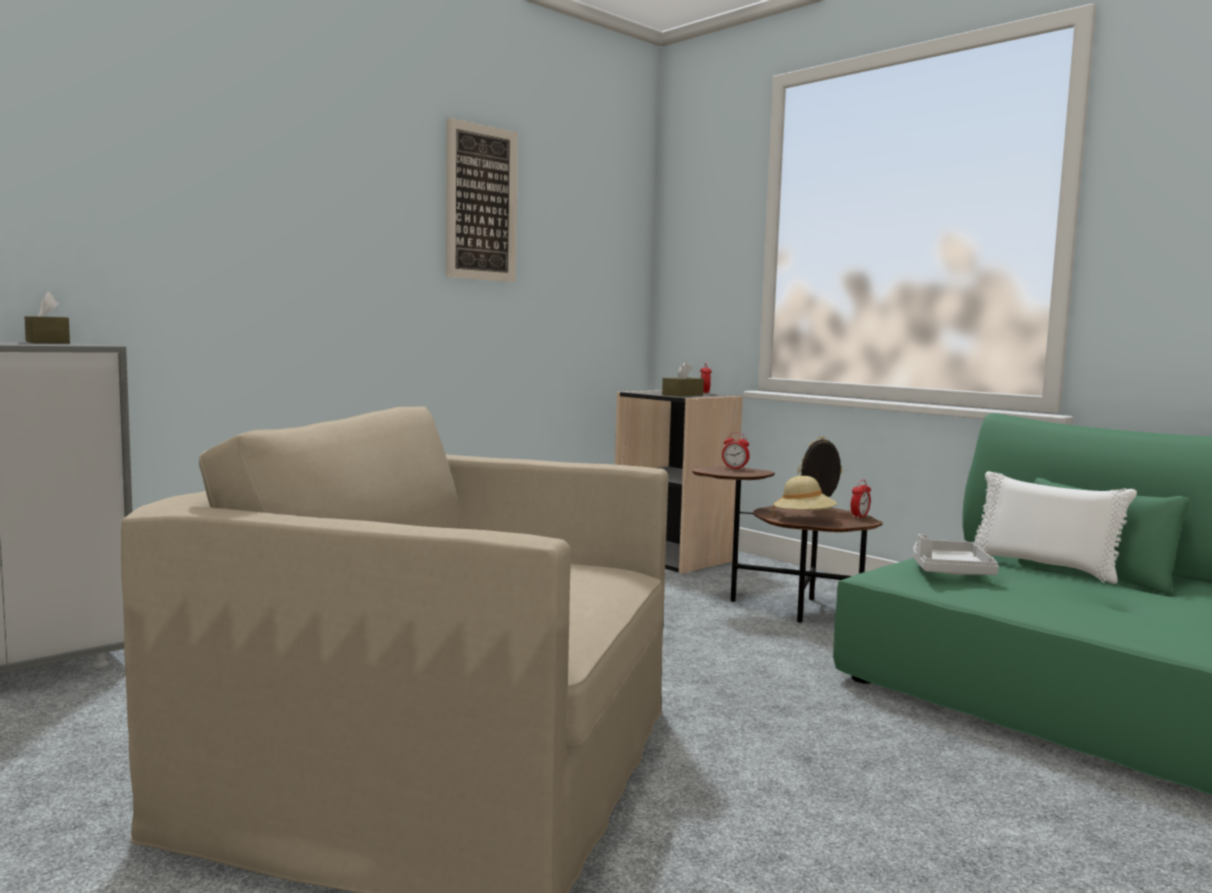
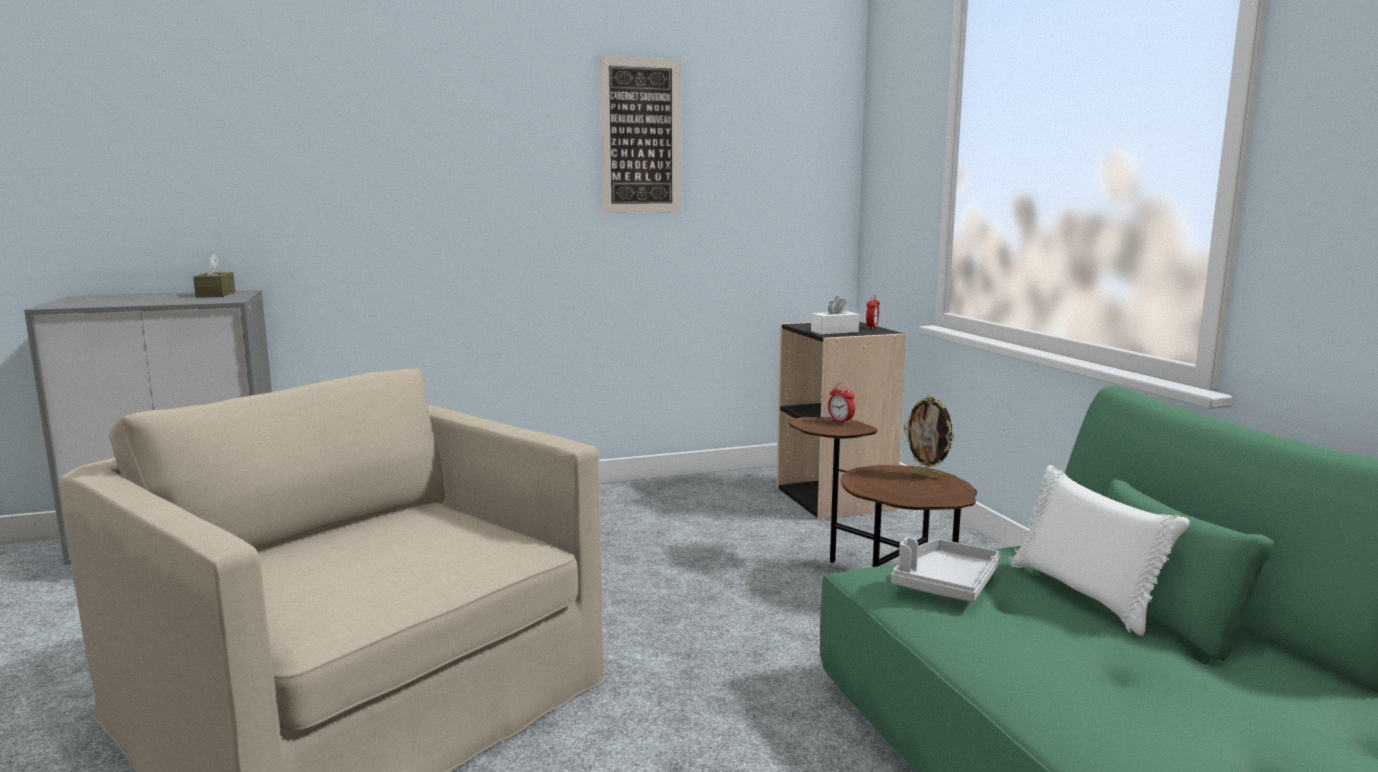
camera: 25 degrees right, 5 degrees up
(682, 395) = (834, 331): brown tissue box -> white tissue box
(804, 519) = (885, 488): beige hat -> none
(818, 509) = (926, 475): picture frame -> picture frame turned 150 degrees counterclockwise
(859, 517) = (958, 491): alarm clock -> none

